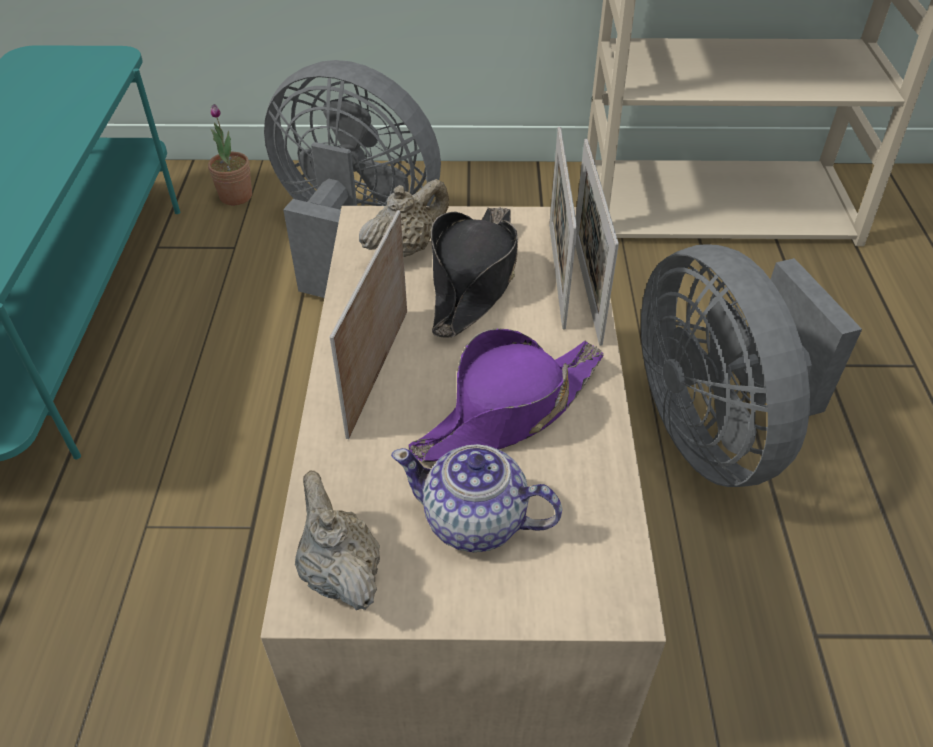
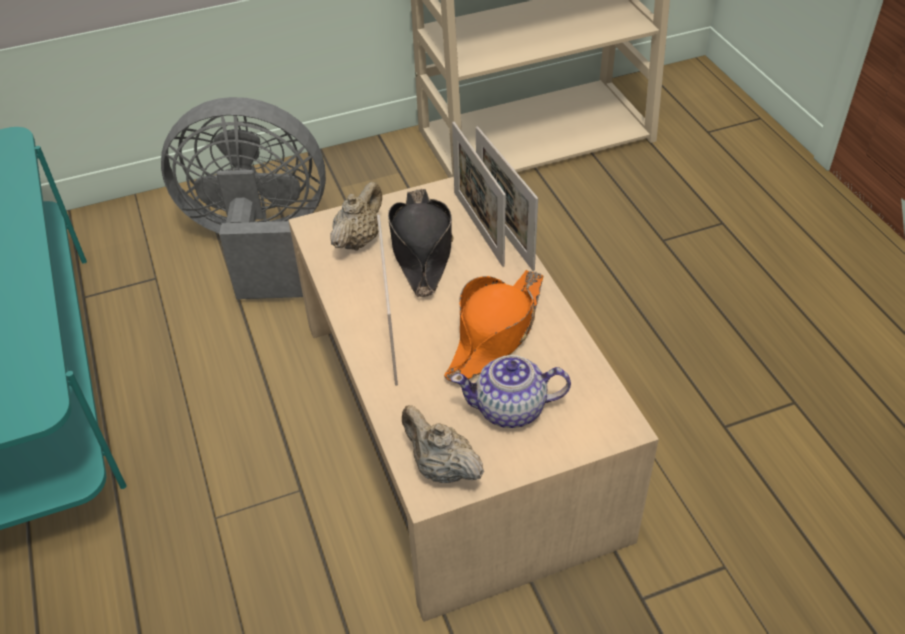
camera: 20 degrees left, 0 degrees up
(236, 196) = (130, 233): potted plant -> none
(508, 412) = (495, 333): purple hat -> orange hat
(714, 430) = (605, 311): grey fan -> none

